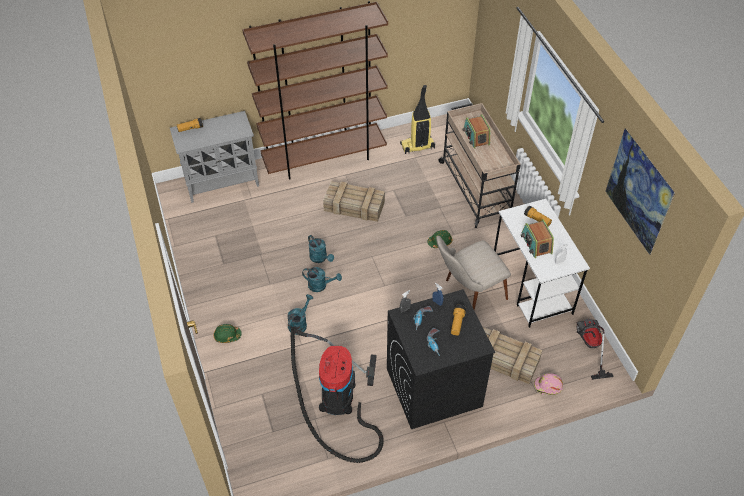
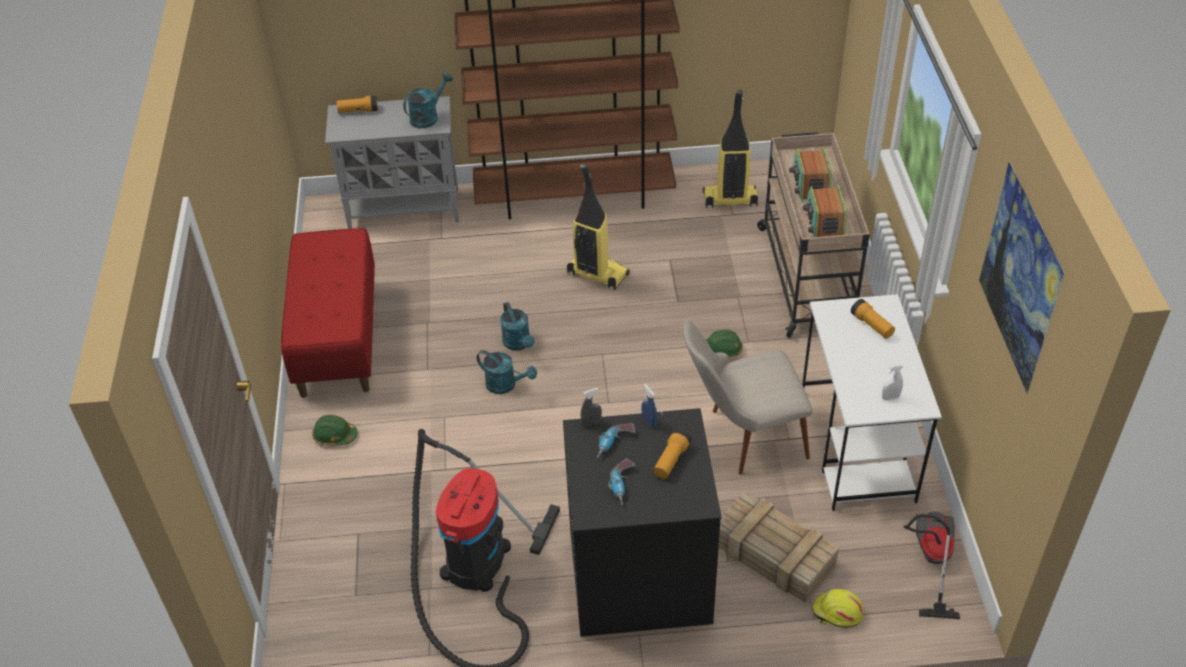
camera: 15 degrees right, 5 degrees down
(208, 273) = (337, 338): none -> red bench
(299, 323) = (453, 437): turquoise watering can -> turquoise watering can (428, 117)
(353, 206) = (597, 274): crate -> vacuum cleaner
(536, 244) = (858, 363): radio -> radio (824, 223)
(548, 386) = (837, 613): pink hard hat -> yellow hard hat

